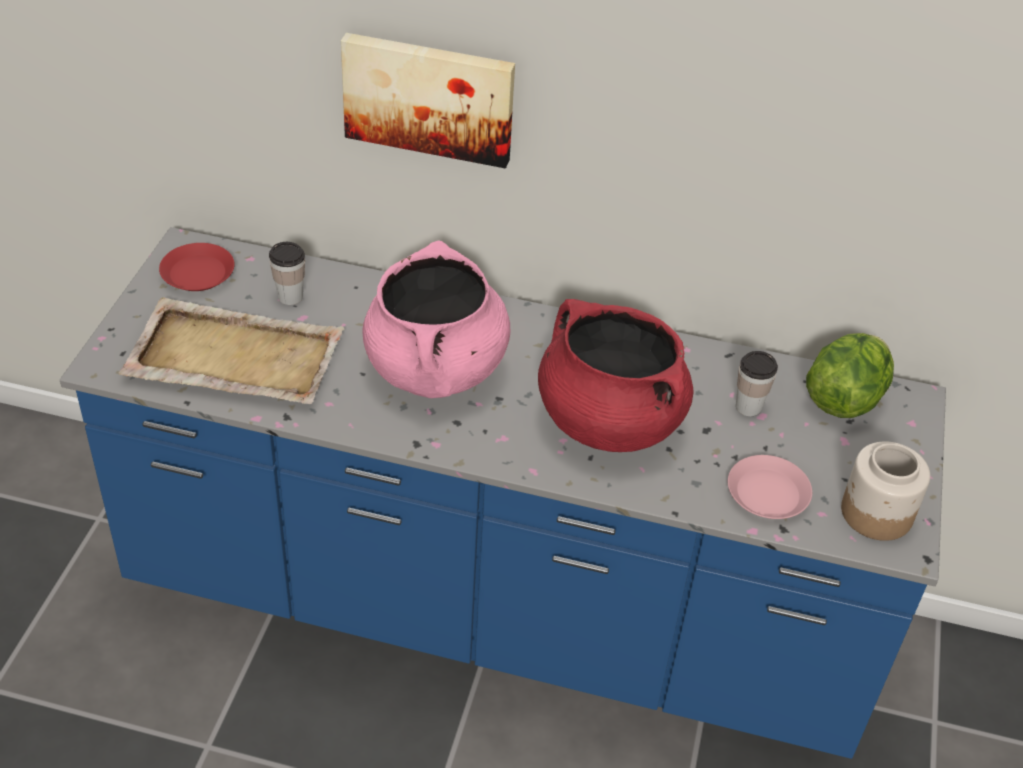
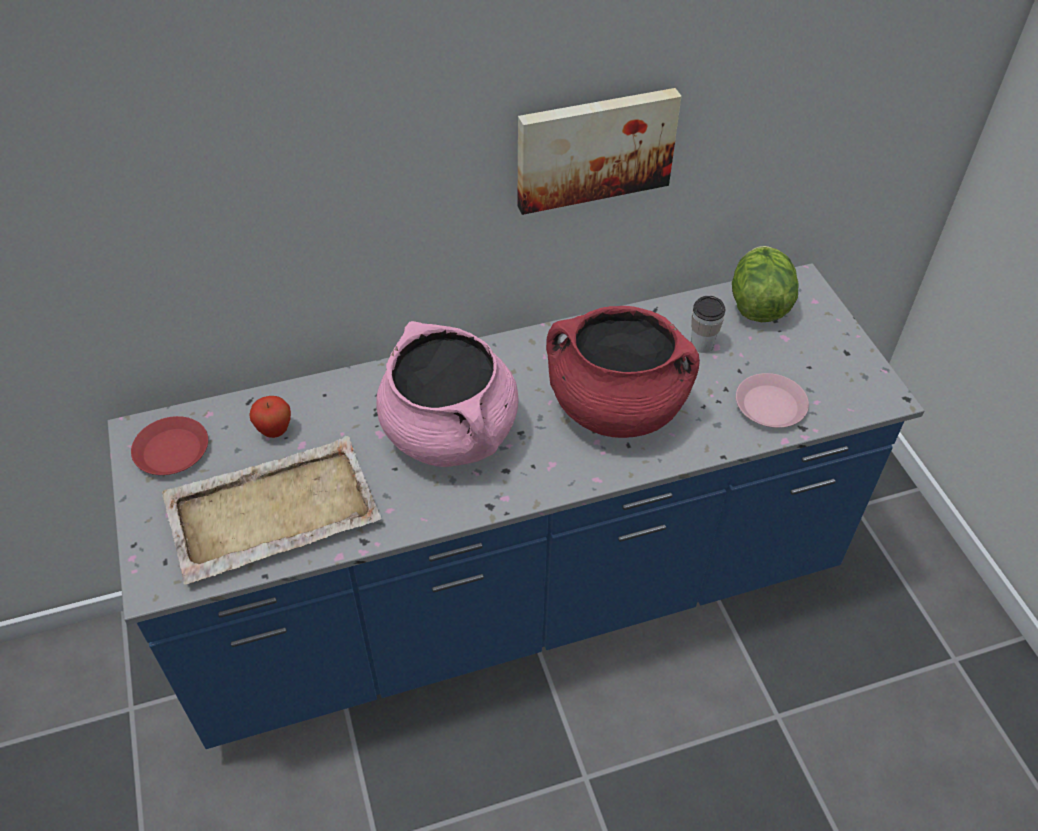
camera: 30 degrees left, 5 degrees up
(290, 296) = (275, 431): cup -> apple
(429, 97) = (349, 195): picture -> picture (594, 148)
(876, 514) = (849, 382): jar -> none

